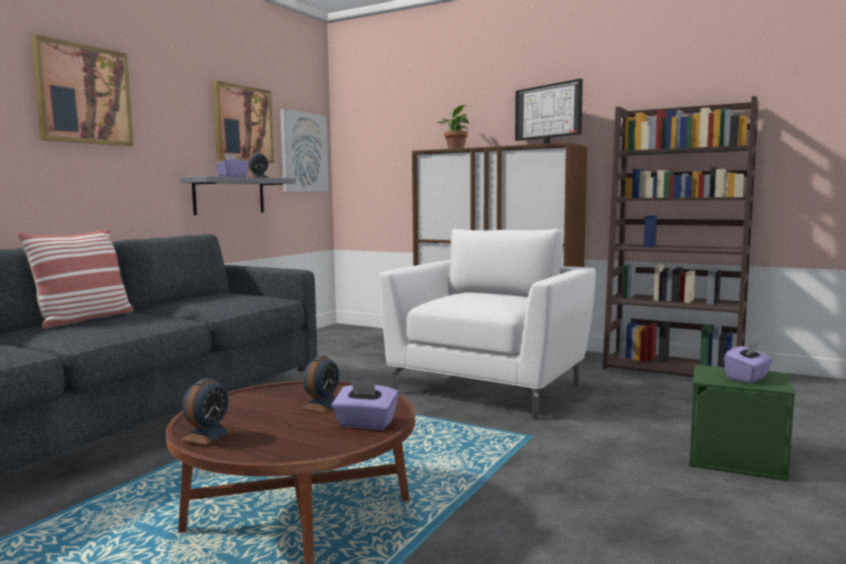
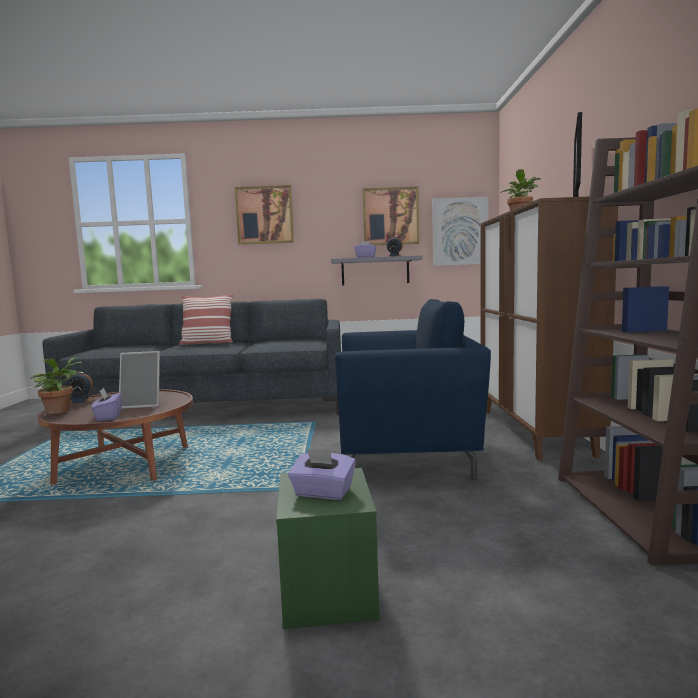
camera: 60 degrees right, 0 degrees up
(258, 449) = (59, 410): none -> potted plant
(322, 405) = (143, 404): alarm clock -> picture frame
(489, 388) = (407, 453): white armchair -> blue armchair

